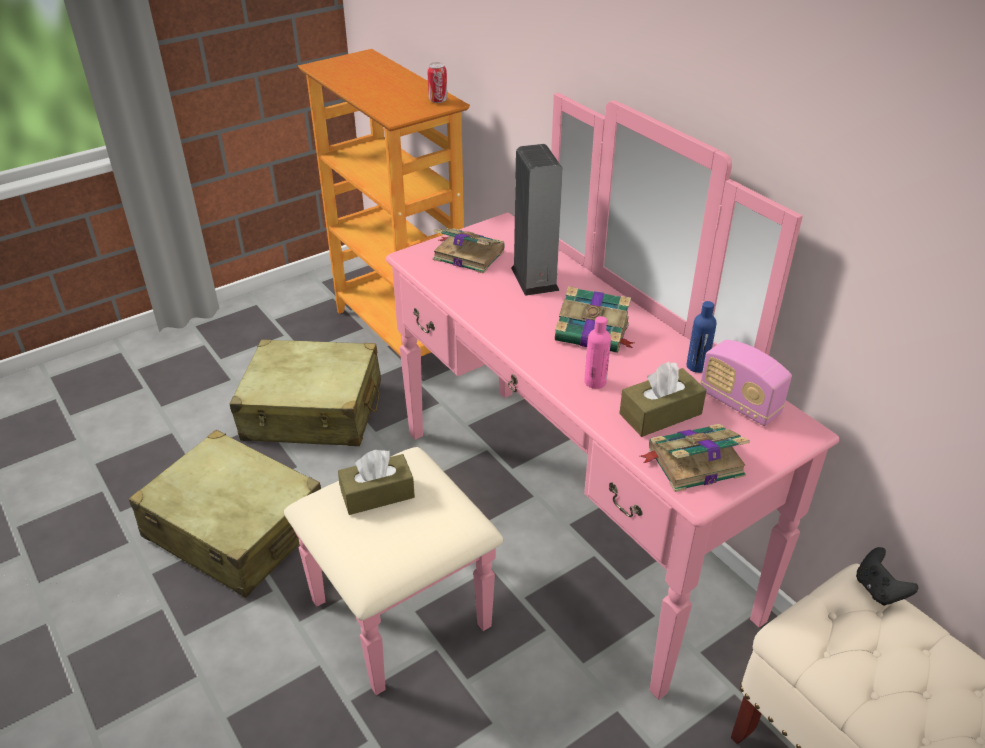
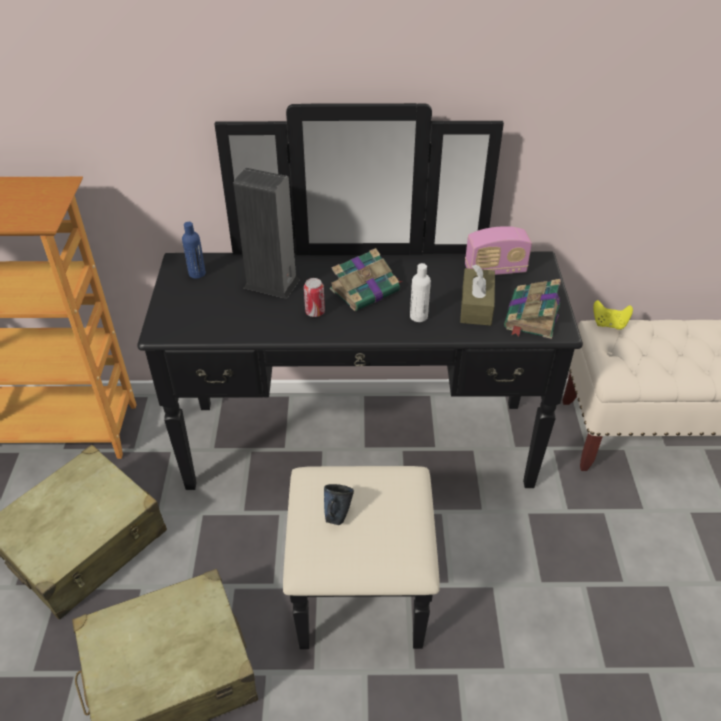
camera: 55 degrees left, 5 degrees up
(377, 494) = (337, 515): brown tissue box -> blue mug
(438, 100) = (49, 187): can -> can (315, 312)
(467, 255) = (198, 301): book -> none
(534, 539) = (361, 474): pink dresser -> black dresser
(595, 382) = (418, 316): pink bottle -> white bottle
(697, 366) = (445, 266): blue bottle -> blue bottle (197, 273)
(878, 590) = (609, 324): black game controller -> yellow game controller

